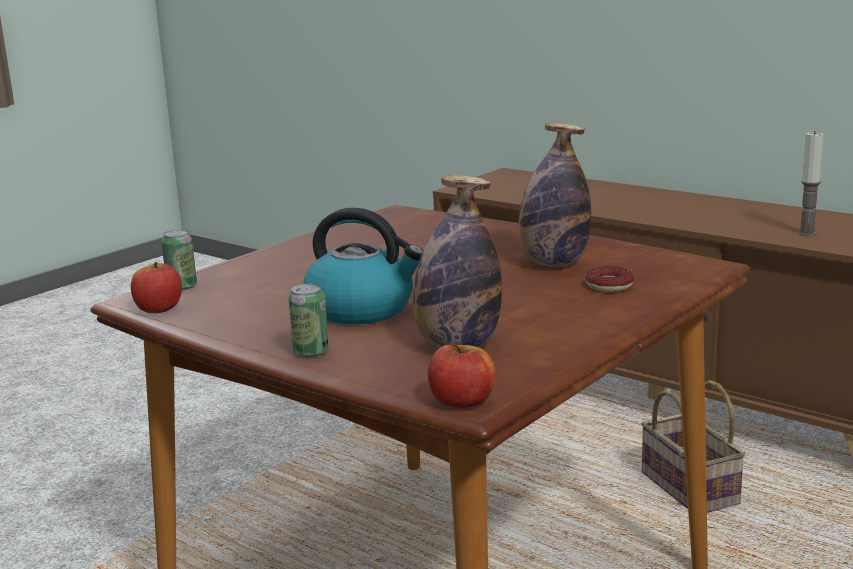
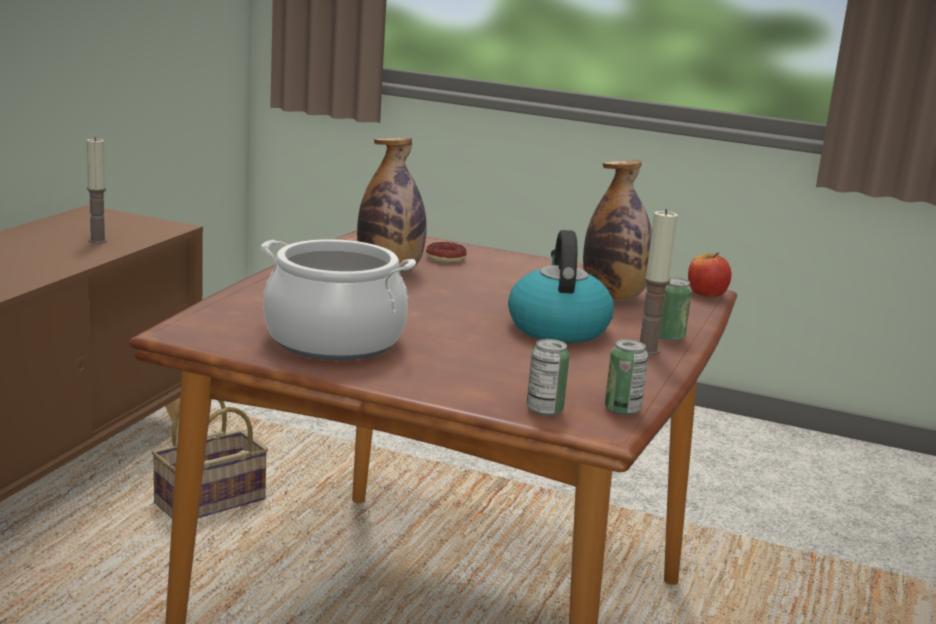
camera: 110 degrees left, 0 degrees up
(158, 309) = (622, 410): apple -> can
(279, 337) = (648, 350): none -> candle
(363, 242) = (334, 340): none -> cooking pot

